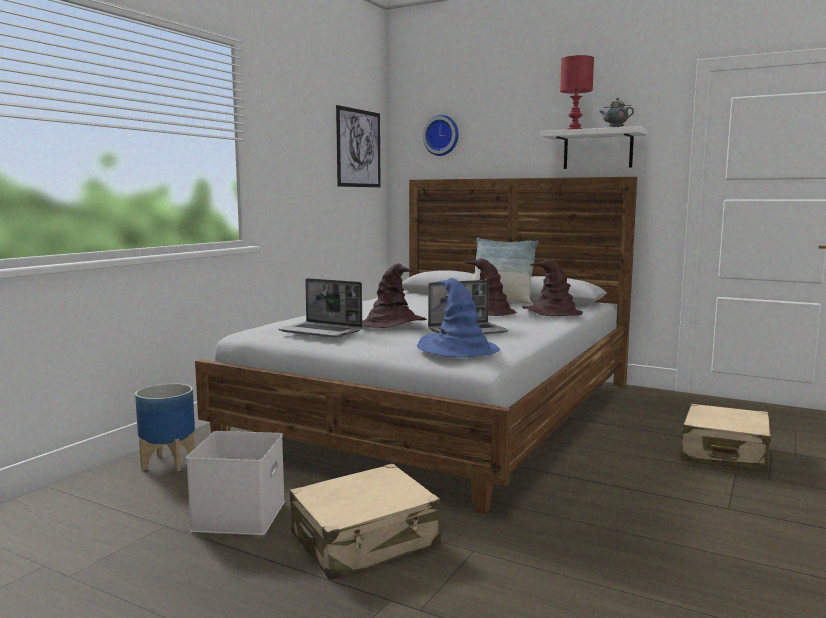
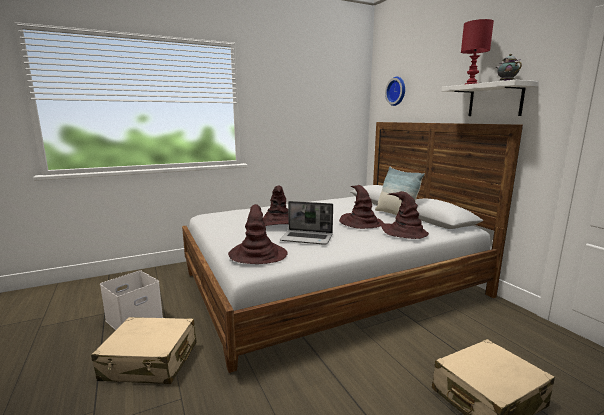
camera: 35 degrees right, 5 degrees up
(169, 462) = (162, 276): planter -> none
(322, 331) = (228, 222): laptop -> none
(358, 148) = (341, 102): picture -> none
(458, 350) = (258, 254): blue hat -> brown hat

